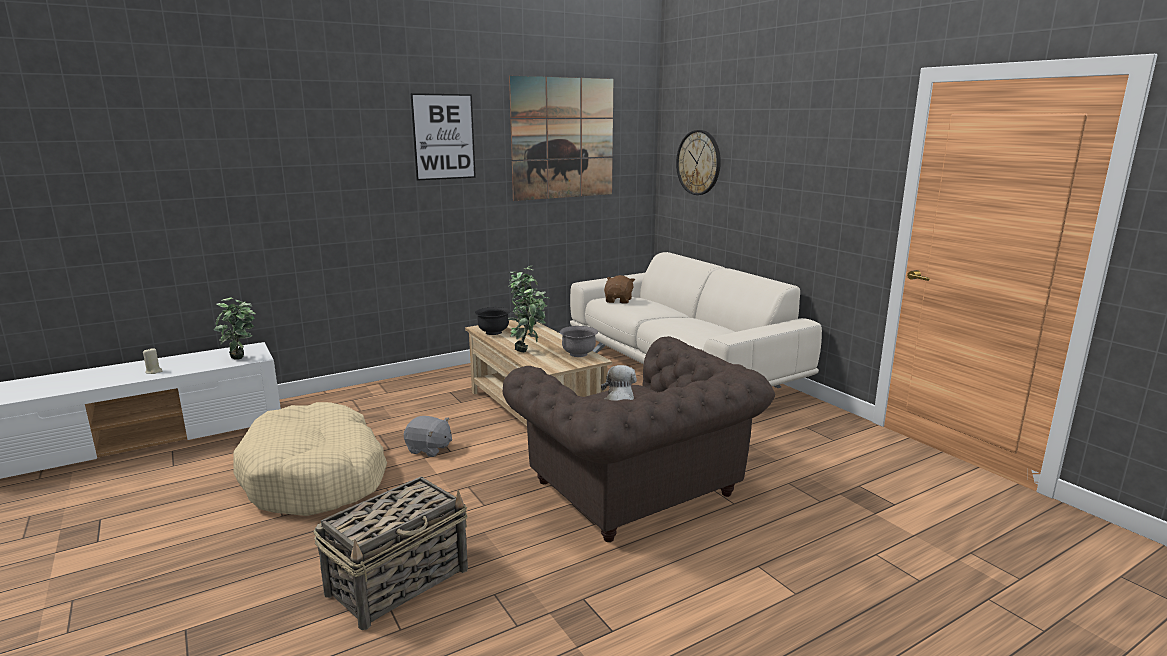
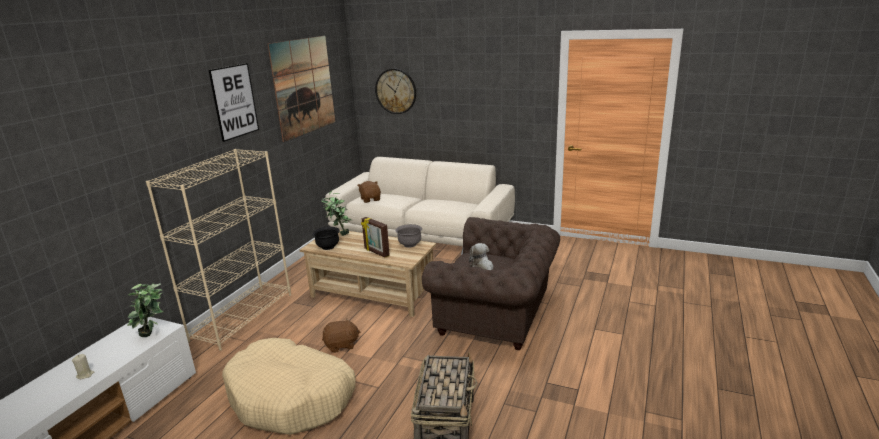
camera: 35 degrees left, 5 degrees up
(391, 389) = (243, 316): none -> beige bookcase
(429, 449) = (341, 345): grey plush toy -> brown plush toy
(529, 351) = (376, 252): potted plant -> picture frame

